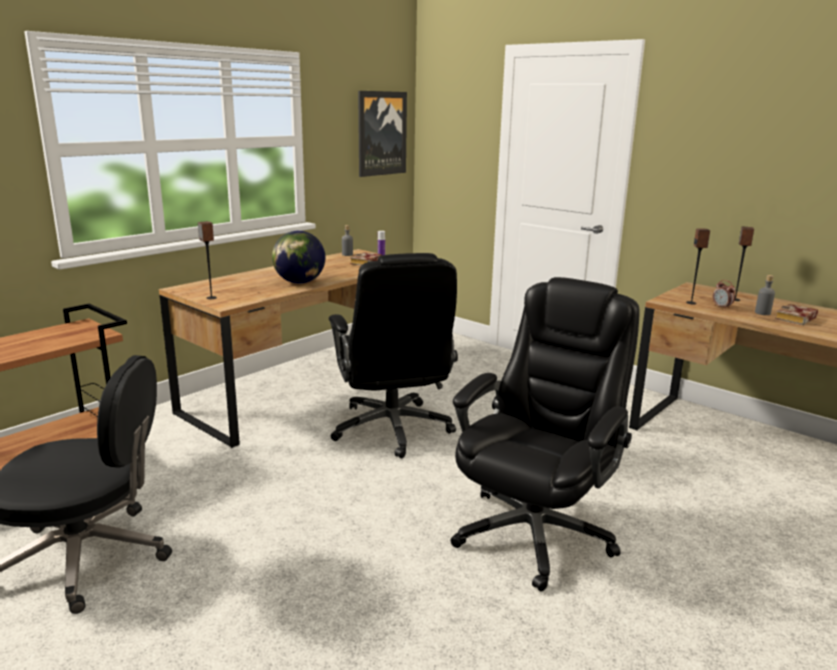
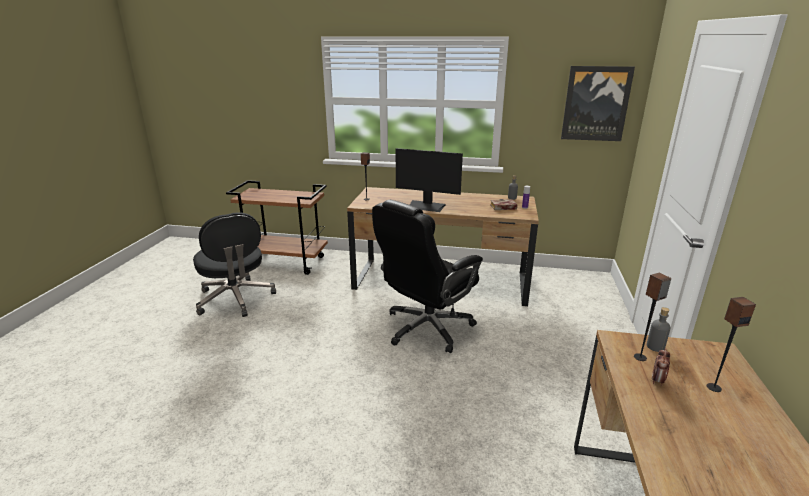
camera: 60 degrees right, 5 degrees up
(300, 282) = (426, 206): globe -> monitor
(535, 532) = (348, 433): black office chair -> none
(762, 313) = (687, 416): grey bottle -> grey bottle (655, 347)
(796, 319) = (705, 449): book -> none

